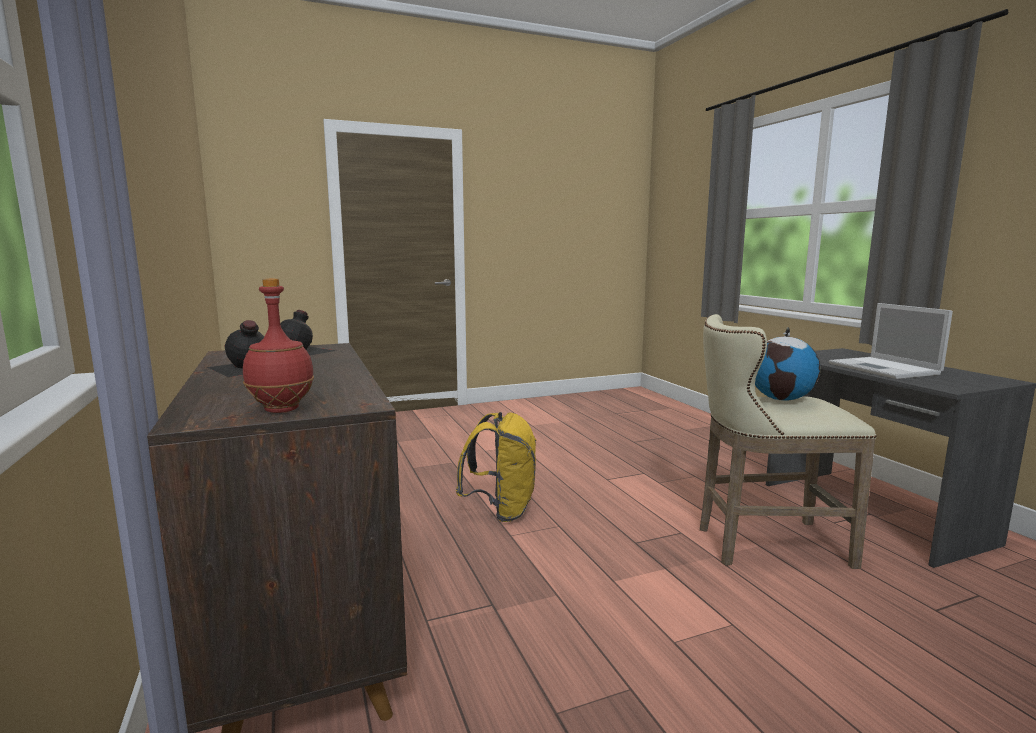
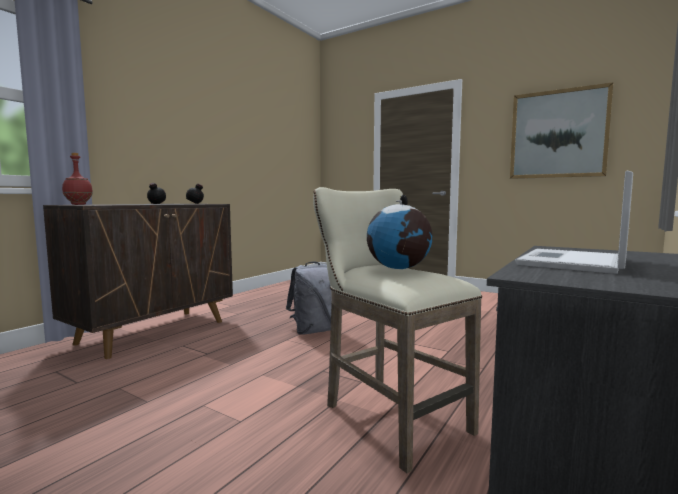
camera: 55 degrees right, 5 degrees down
(501, 511) = (314, 331): yellow backpack -> grey backpack
(566, 217) = (558, 134): none -> picture

